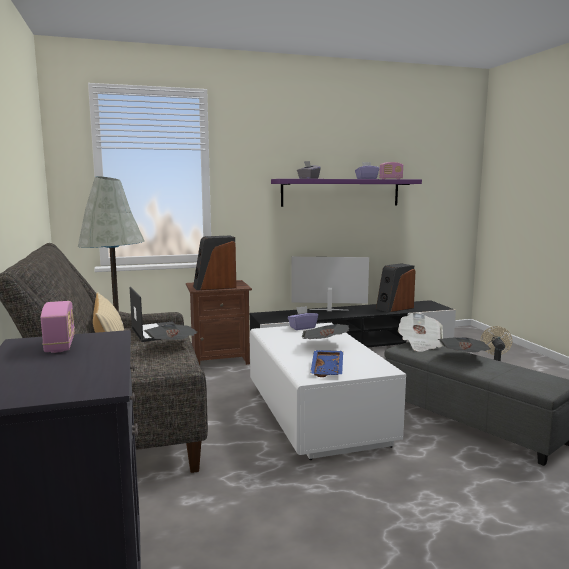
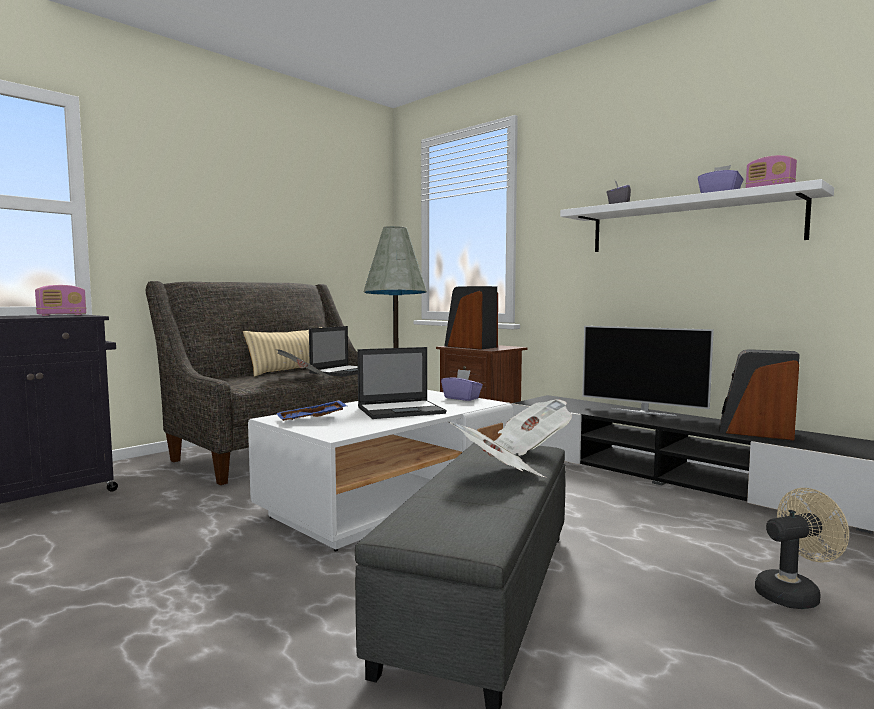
camera: 60 degrees right, 5 degrees down
(324, 345) = (402, 410): newspaper -> laptop
(329, 310) = (643, 412): television -> television turned 150 degrees clockwise
(341, 192) = (690, 224): purple shelf -> white shelf

